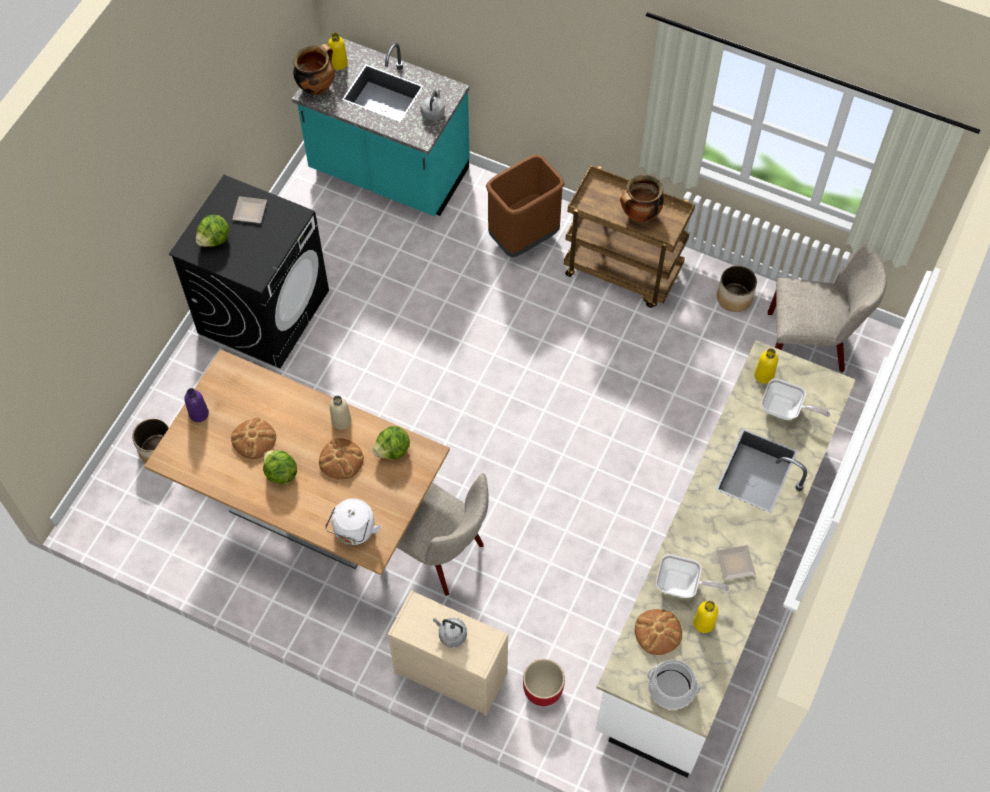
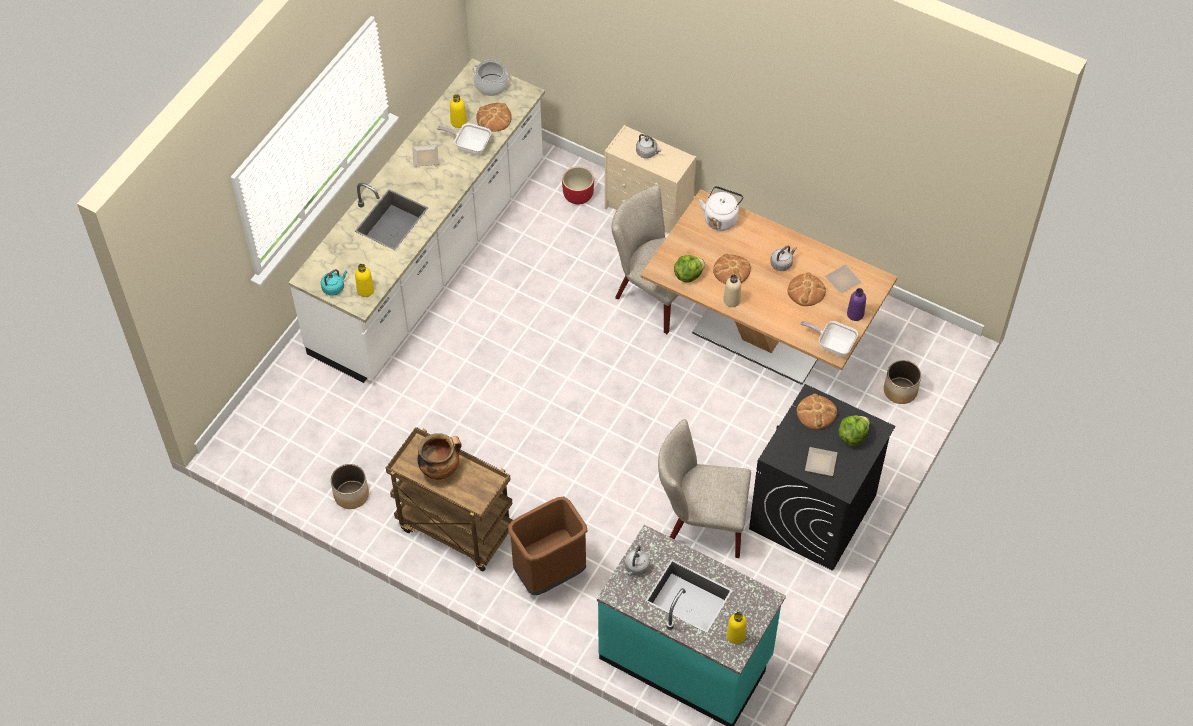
camera: 175 degrees left, 5 degrees down
(209, 457) = (842, 279): none -> plate
(251, 261) = (816, 413): none -> bread
(280, 473) = (782, 263): lettuce -> grey kettle
(316, 86) = (759, 608): cooking pot -> none
(785, 409) = (355, 262): frying pan -> frying pan (832, 344)
(800, 376) = (334, 287): none -> turquoise kettle
(812, 343) = (289, 446): beige chair -> beige chair (700, 523)

